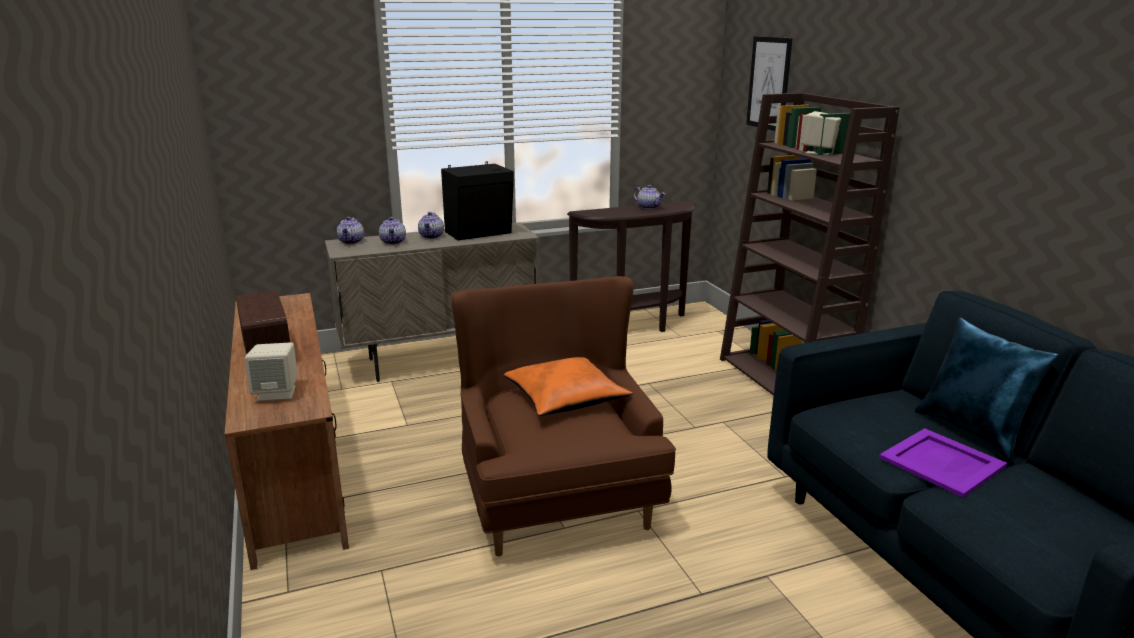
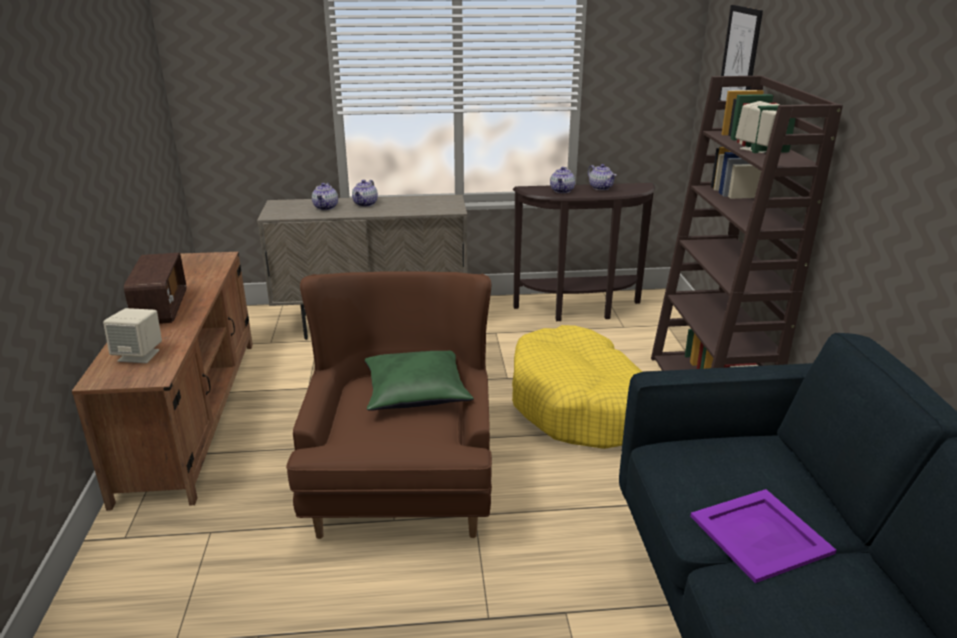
camera: 15 degrees right, 5 degrees up
(351, 242) = (289, 204): teapot -> teapot (562, 191)
(480, 233) = (414, 204): black speaker -> none
(566, 398) = (416, 391): orange pillow -> green pillow
(681, 405) = (581, 405): none -> yellow dog bed
(973, 432) = (825, 502): blue pillow -> none

